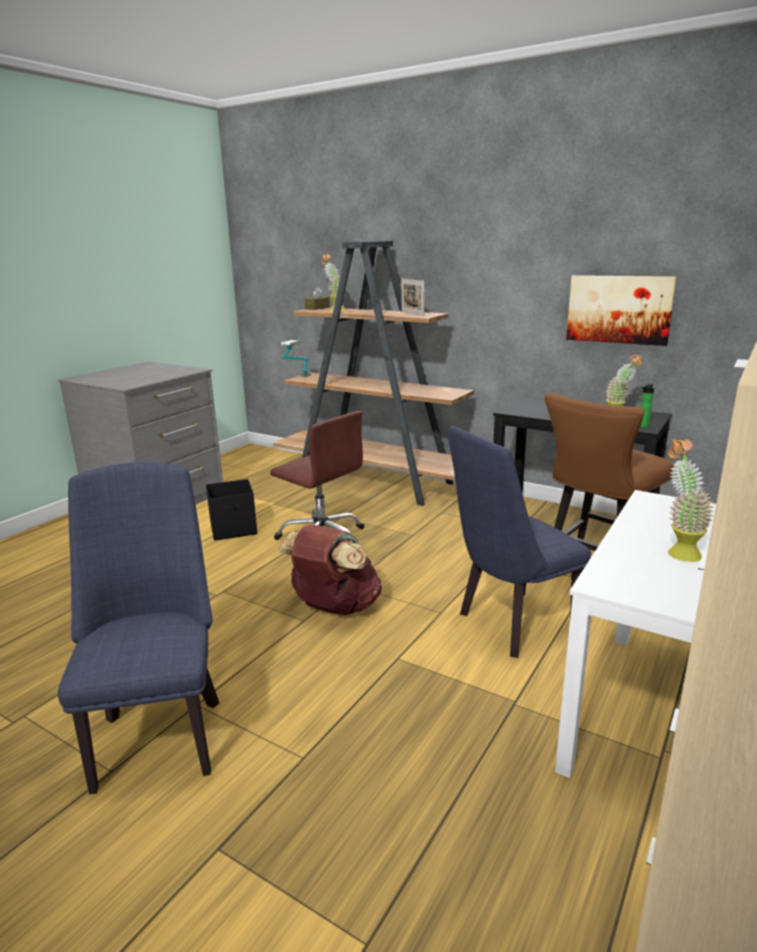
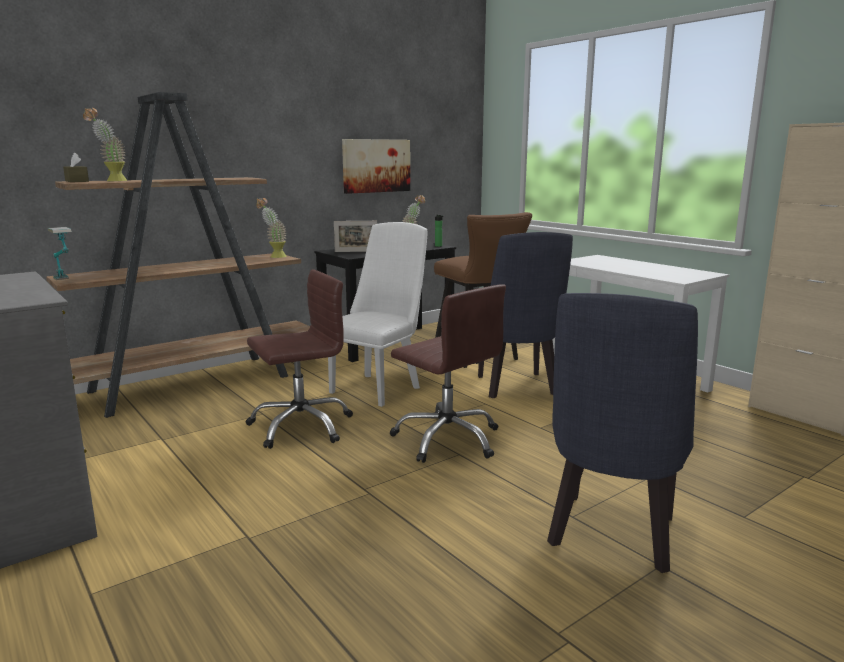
camera: 70 degrees left, 5 degrees down
(159, 734) = (611, 538): blue chair -> blue chair turned 75 degrees counterclockwise
(234, 529) = (204, 470): black storage box -> none
(334, 608) = (447, 439): brown backpack -> brown office chair
(412, 313) = (224, 178): picture frame -> picture frame (356, 251)
(434, 548) = (379, 387): none -> white chair
(678, 551) = (642, 268): potted plant -> potted plant (274, 256)

